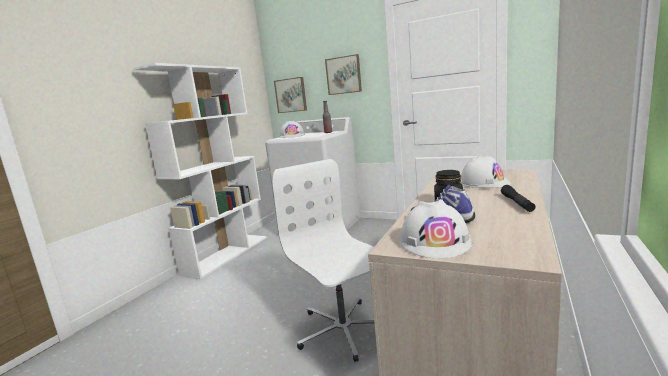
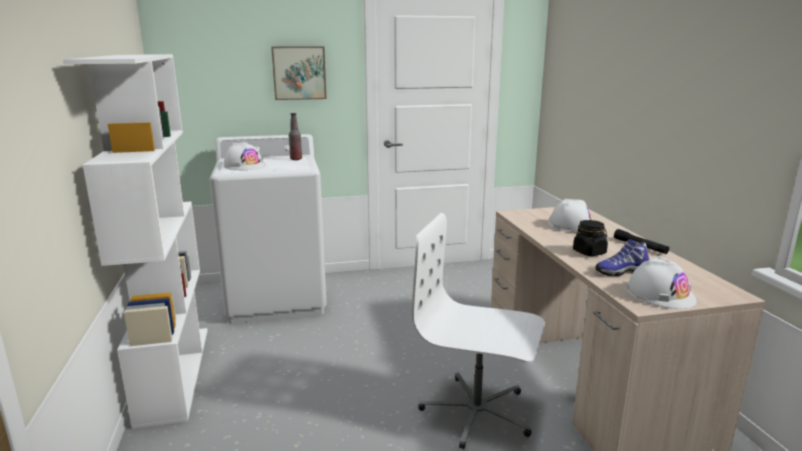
camera: 40 degrees left, 5 degrees up
(291, 95) = (202, 94): picture -> none

